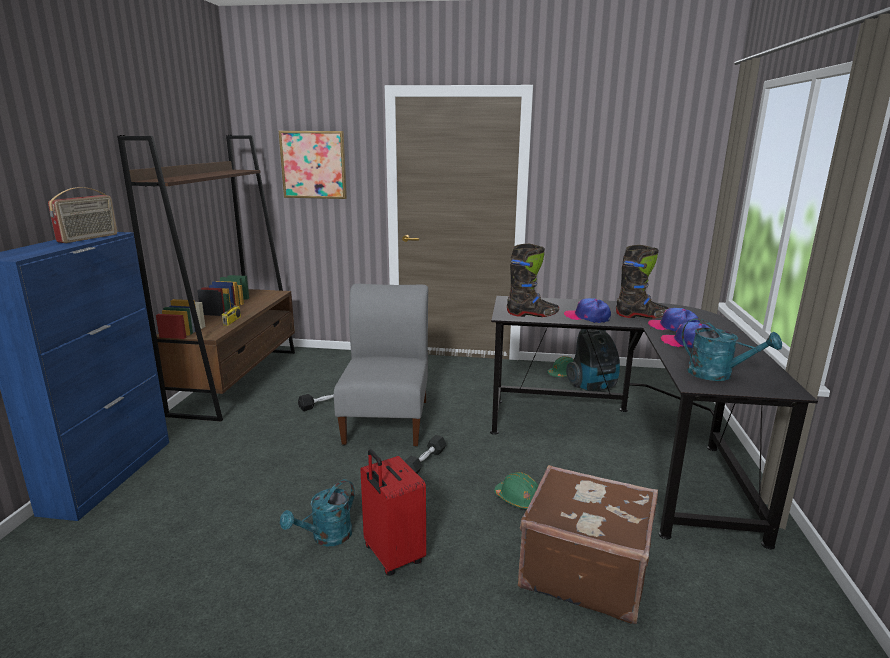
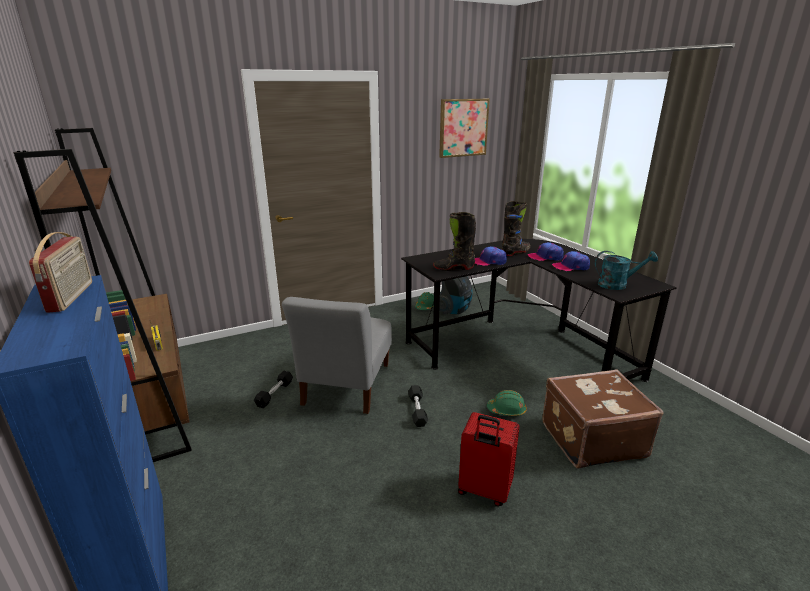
camera: 35 degrees left, 5 degrees up
(313, 164) = (169, 155): picture -> picture (463, 128)
(326, 538) = (424, 503): turquoise watering can -> none
(387, 419) = (345, 387): grey chair -> grey chair turned 135 degrees counterclockwise
(532, 314) = (453, 268): black boot -> black boot turned 150 degrees counterclockwise

